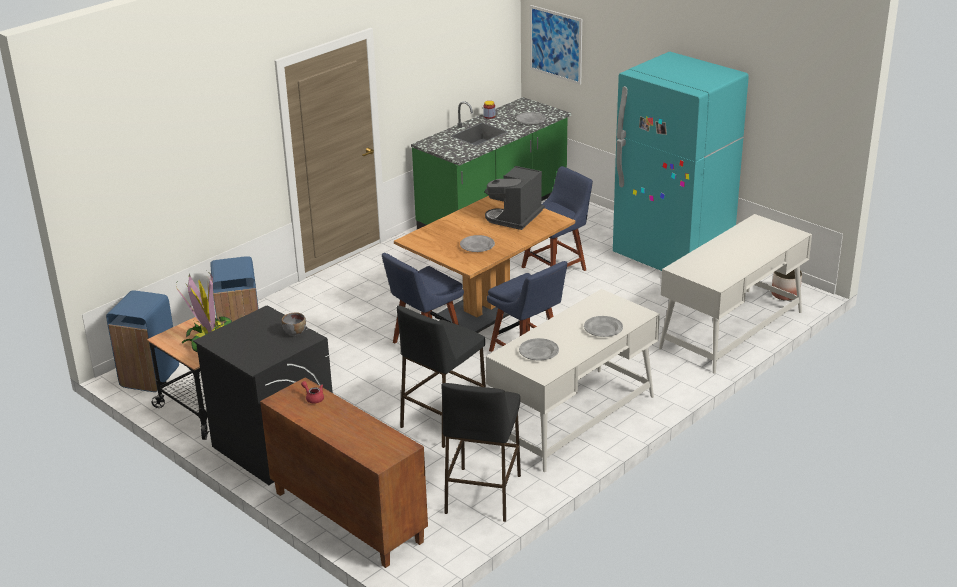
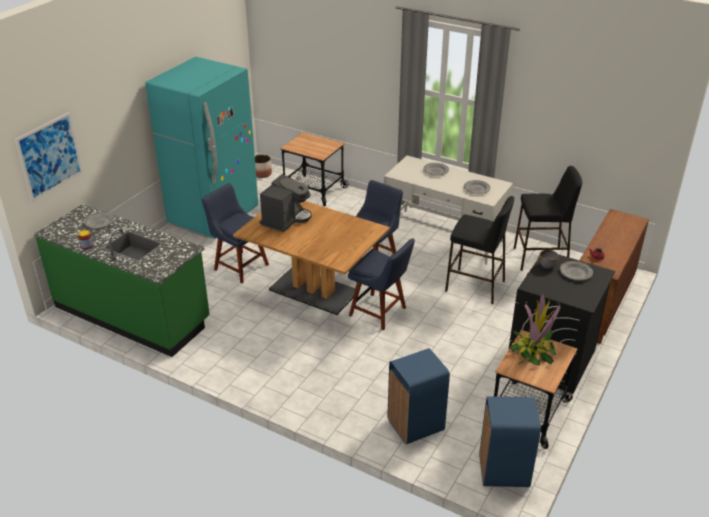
camera: 105 degrees left, 5 degrees up
(477, 246) = (341, 230): grey plate -> grey plate (575, 272)
(515, 218) = (286, 219): coffee machine -> coffee machine turned 75 degrees counterclockwise
(731, 330) = (314, 190): white desk -> cart

